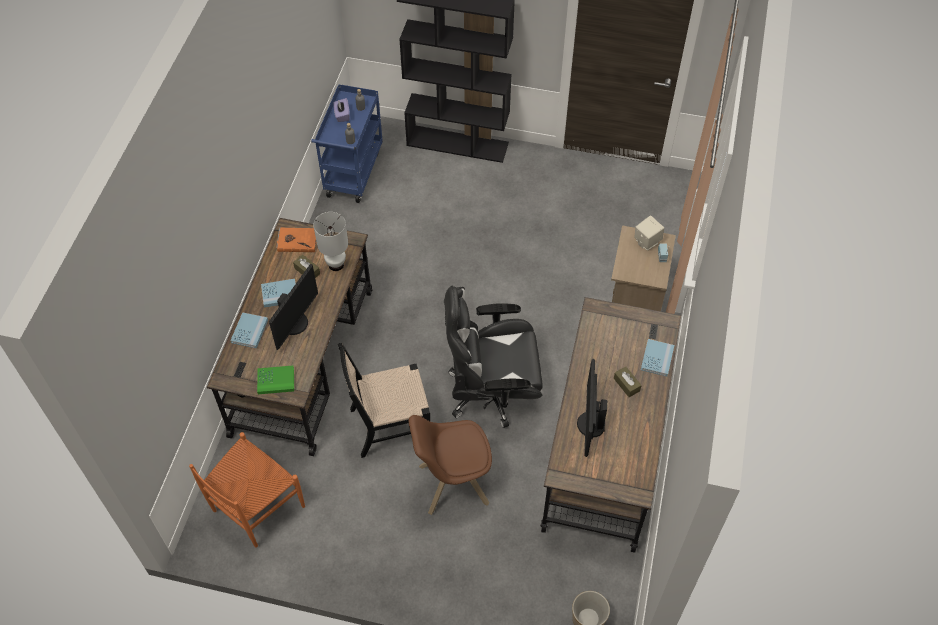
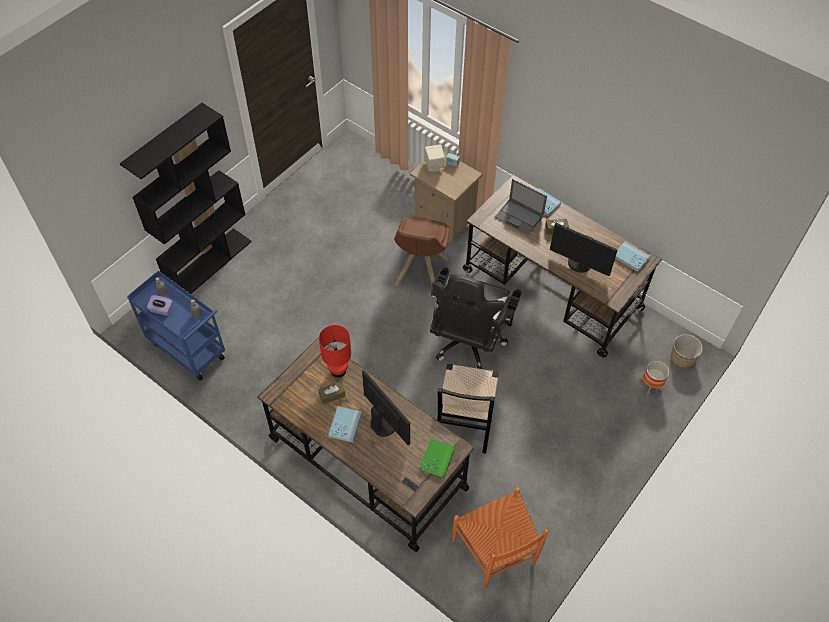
camera: 65 degrees left, 0 degrees up
(249, 331) = (373, 462): blue book -> blue book (630, 257)
(297, 240) = (293, 391): orange book -> none
(336, 265) = (338, 371): white table lamp -> red table lamp
(452, 484) = (539, 398): brown chair -> brown chair (421, 272)
(530, 595) = (651, 385): none -> planter
(621, 343) = (519, 217): none -> laptop

